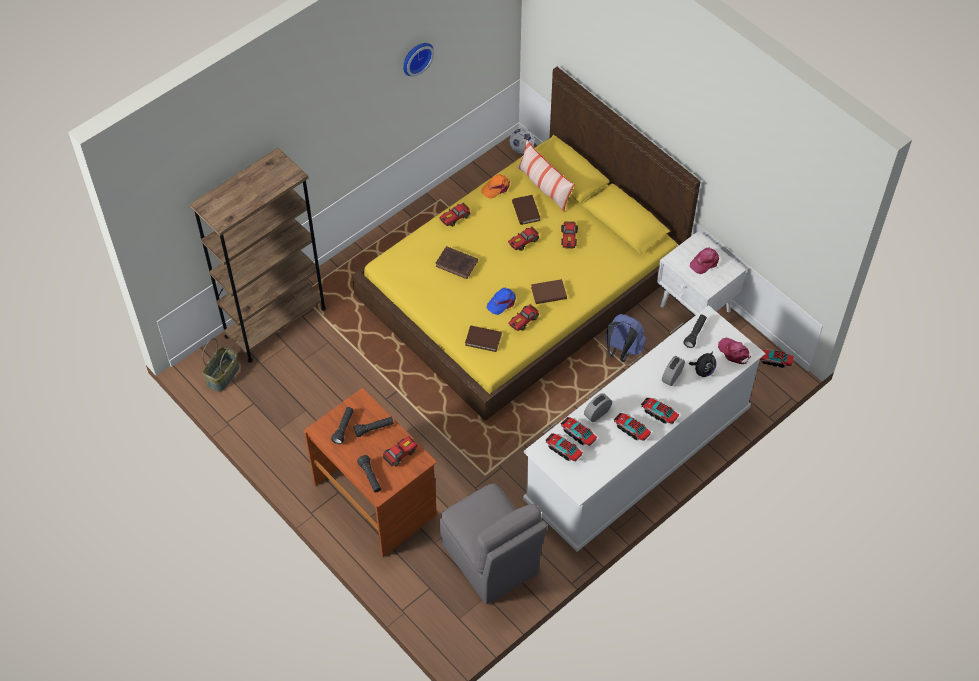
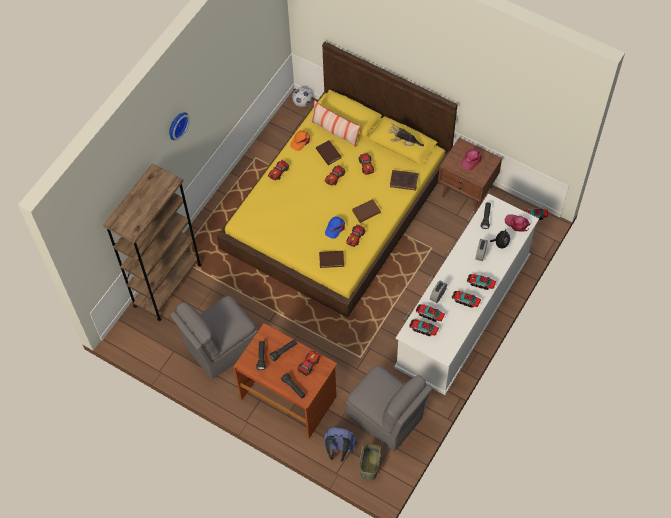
camera: 15 degrees left, 5 degrees up
(223, 376) = (143, 336): basket -> basket (370, 465)
(313, 415) = (221, 348): none -> grey chair
(416, 57) = (228, 65): wall clock -> wall clock (176, 125)
(457, 264) = (293, 208): brown book -> brown book (404, 181)
(622, 351) = (426, 238): blue backpack -> blue backpack (339, 449)
(626, 220) = (404, 142): none -> plush toy
(695, 309) = (467, 192): white nightstand -> brown nightstand

